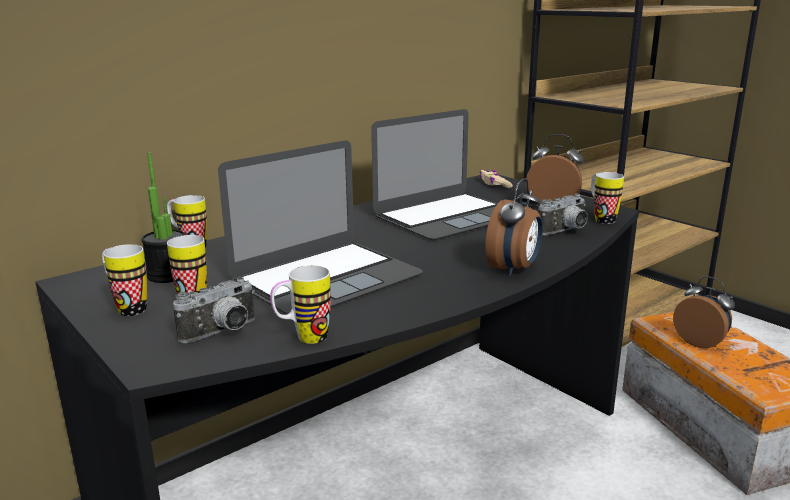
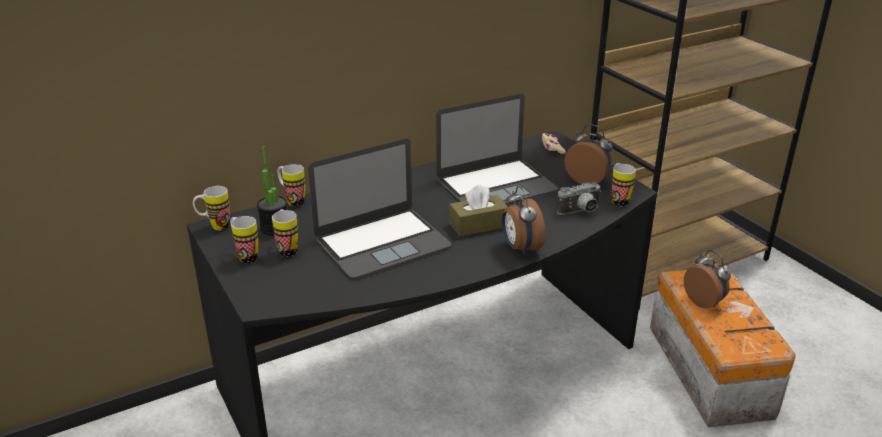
camera: 10 degrees right, 10 degrees up
(223, 333) = (303, 284): camera -> none
(303, 339) = (352, 295): mug -> mug (215, 227)
(447, 252) = (478, 225): none -> brown tissue box
(514, 269) = (520, 248): alarm clock -> alarm clock turned 120 degrees clockwise

